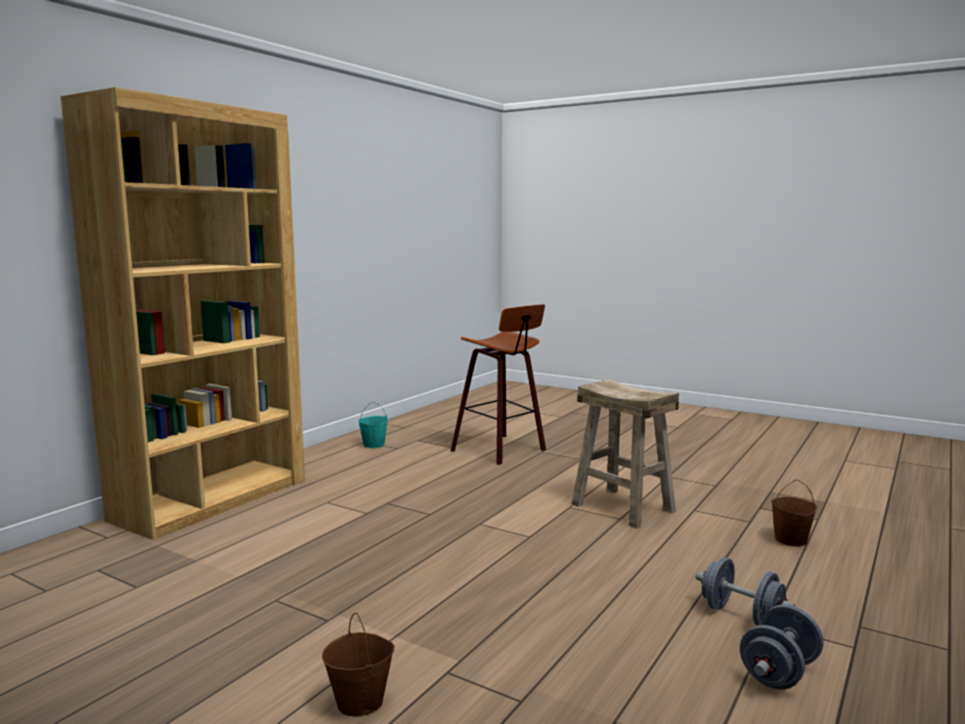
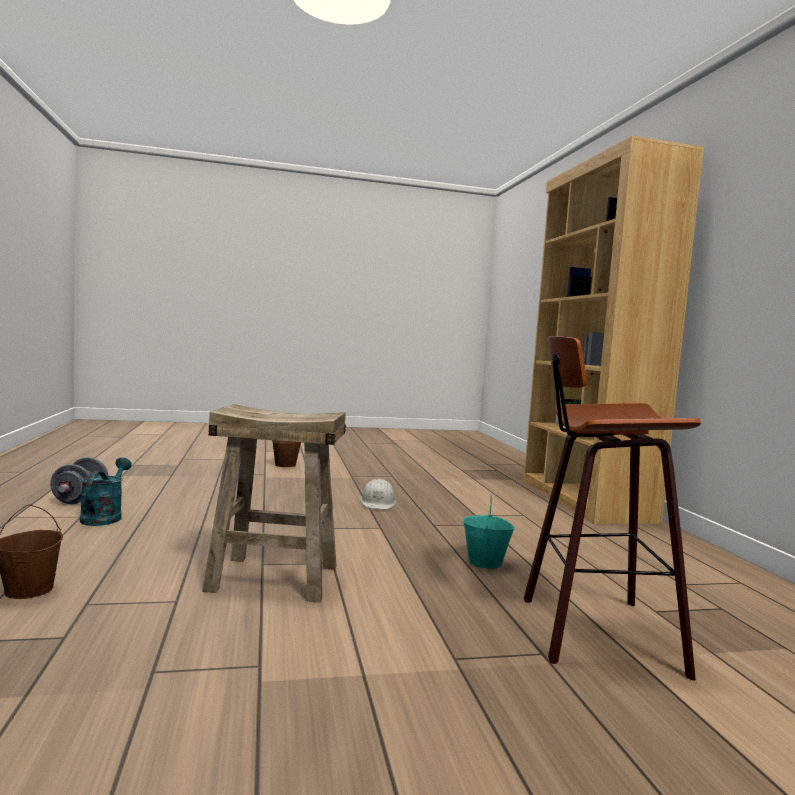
camera: 135 degrees right, 5 degrees down
(373, 445) = (715, 580): turquoise bucket -> turquoise bucket (485, 562)
(416, 553) = (378, 503): none -> white hard hat
(741, 615) = (104, 516): grey dumbbell -> turquoise watering can

